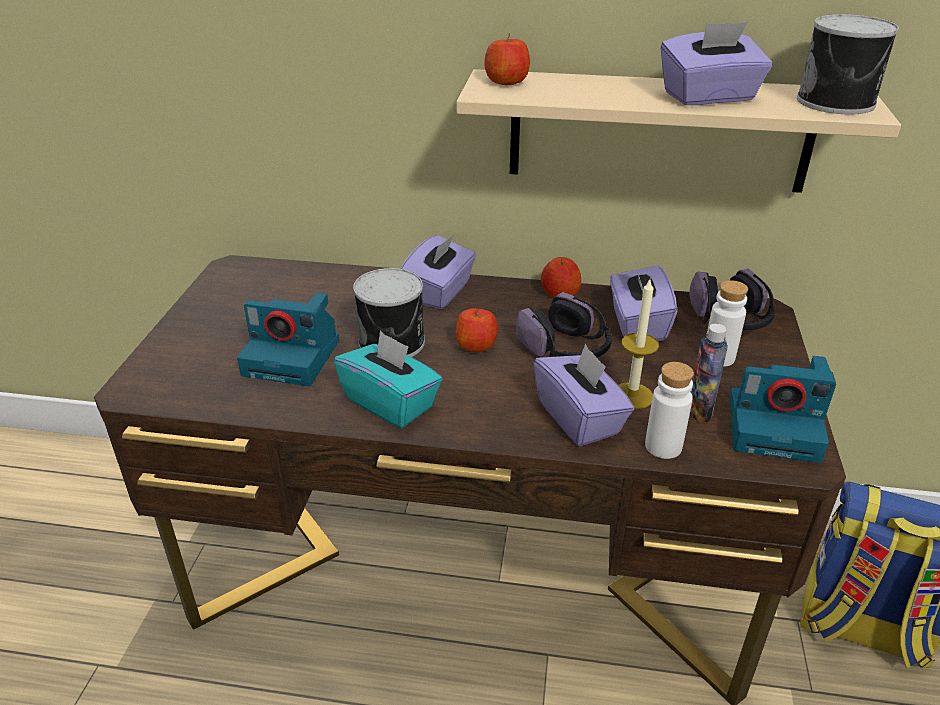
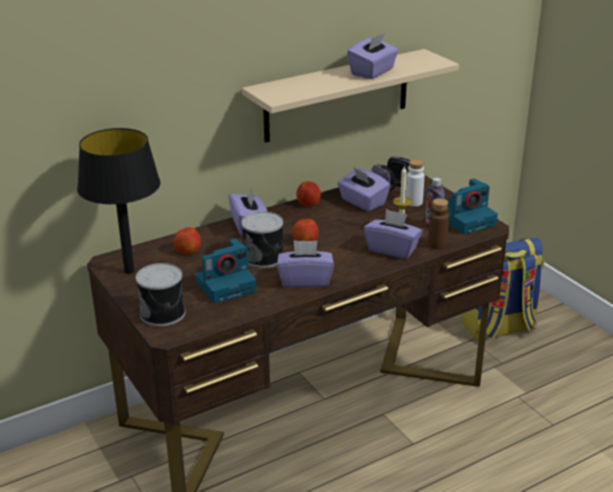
camera: 40 degrees left, 5 degrees down
(230, 289) = (129, 271): none -> black table lamp
(391, 403) = (305, 280): turquoise tissue box -> purple tissue box
(506, 82) = (273, 90): apple -> apple (188, 250)
(566, 350) = (348, 226): headphones -> none
(663, 446) = (437, 244): white bottle -> brown bottle
(838, 102) = (423, 60): can -> can (164, 313)

